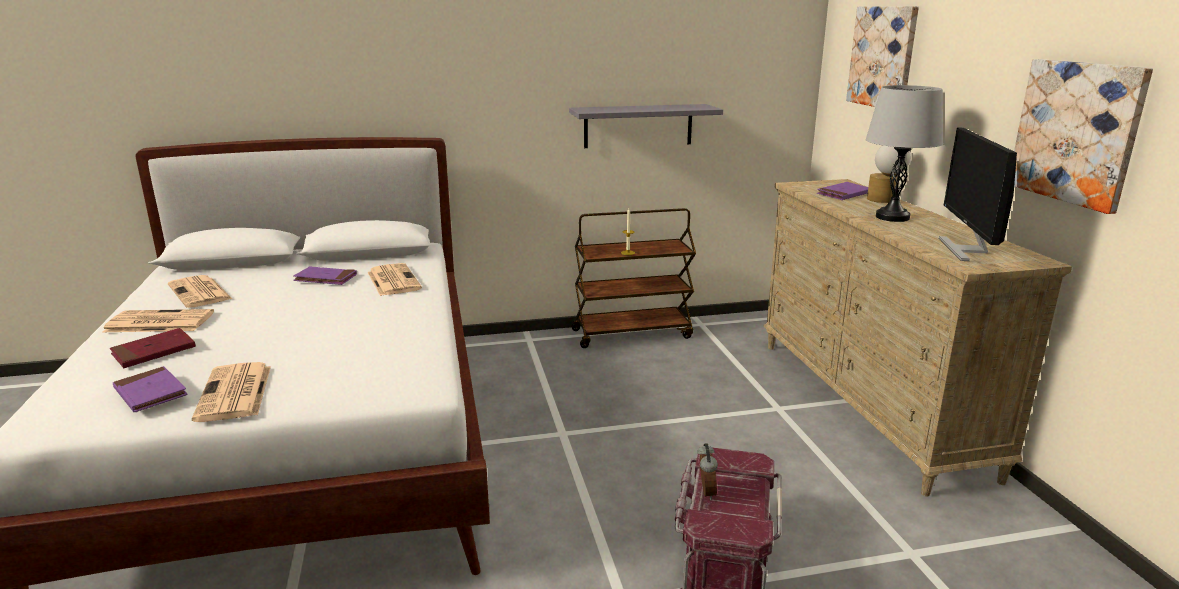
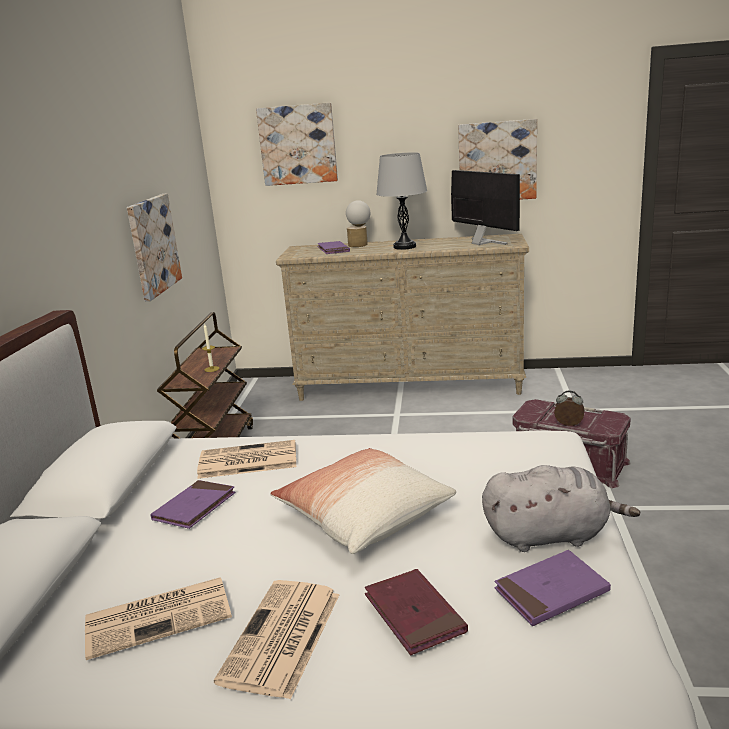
camera: 70 degrees left, 0 degrees up
(235, 393) = (551, 535): newspaper -> grey plush toy
(294, 326) = (363, 516): none -> pillow
(638, 126) = (153, 245): grey shelf -> picture
(966, 249) = (483, 242): monitor -> monitor turned 150 degrees counterclockwise

